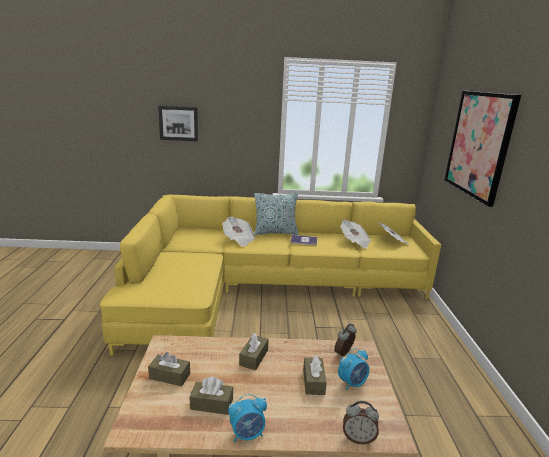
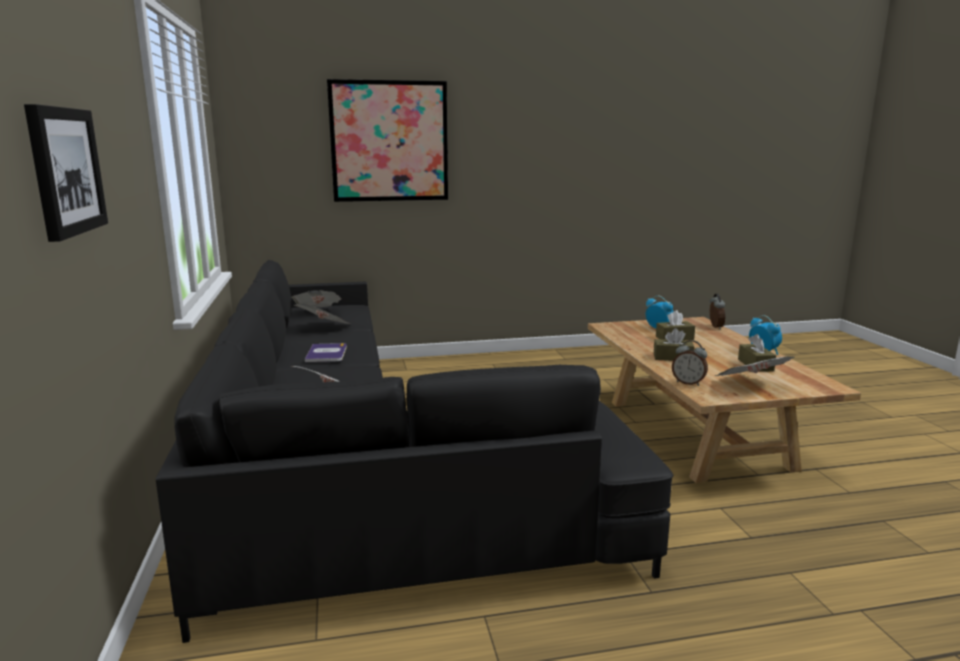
camera: 100 degrees left, 5 degrees down
(169, 376) = (751, 385): brown tissue box -> newspaper
(262, 287) = (356, 466): yellow sofa -> black sofa
(275, 232) = (284, 374): pillow -> none
(344, 353) = (621, 330): alarm clock -> alarm clock (688, 383)

